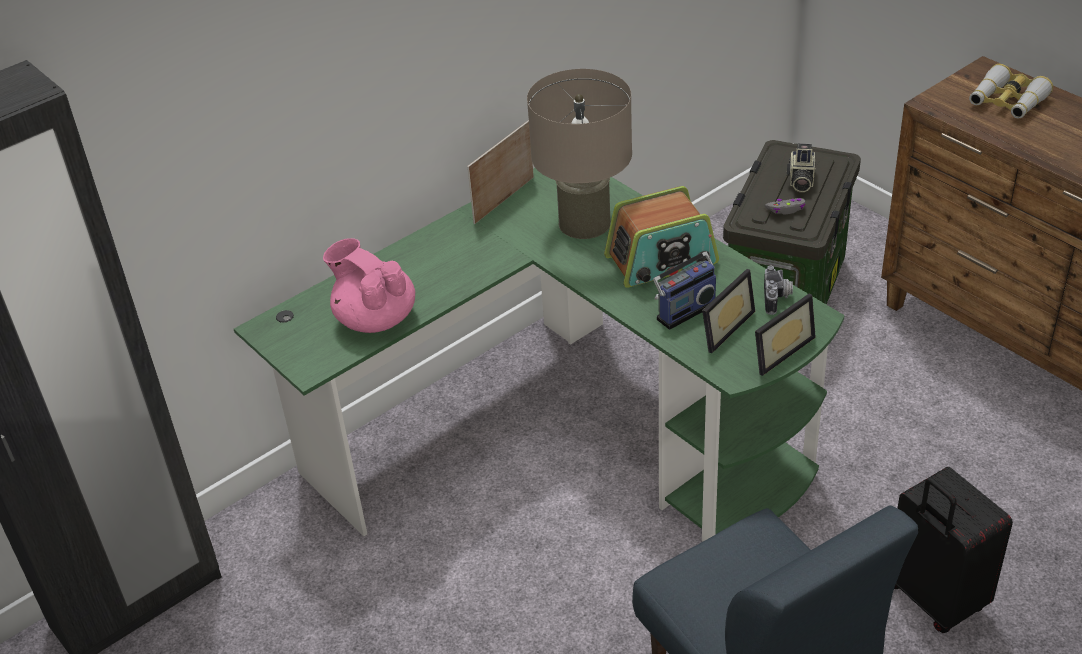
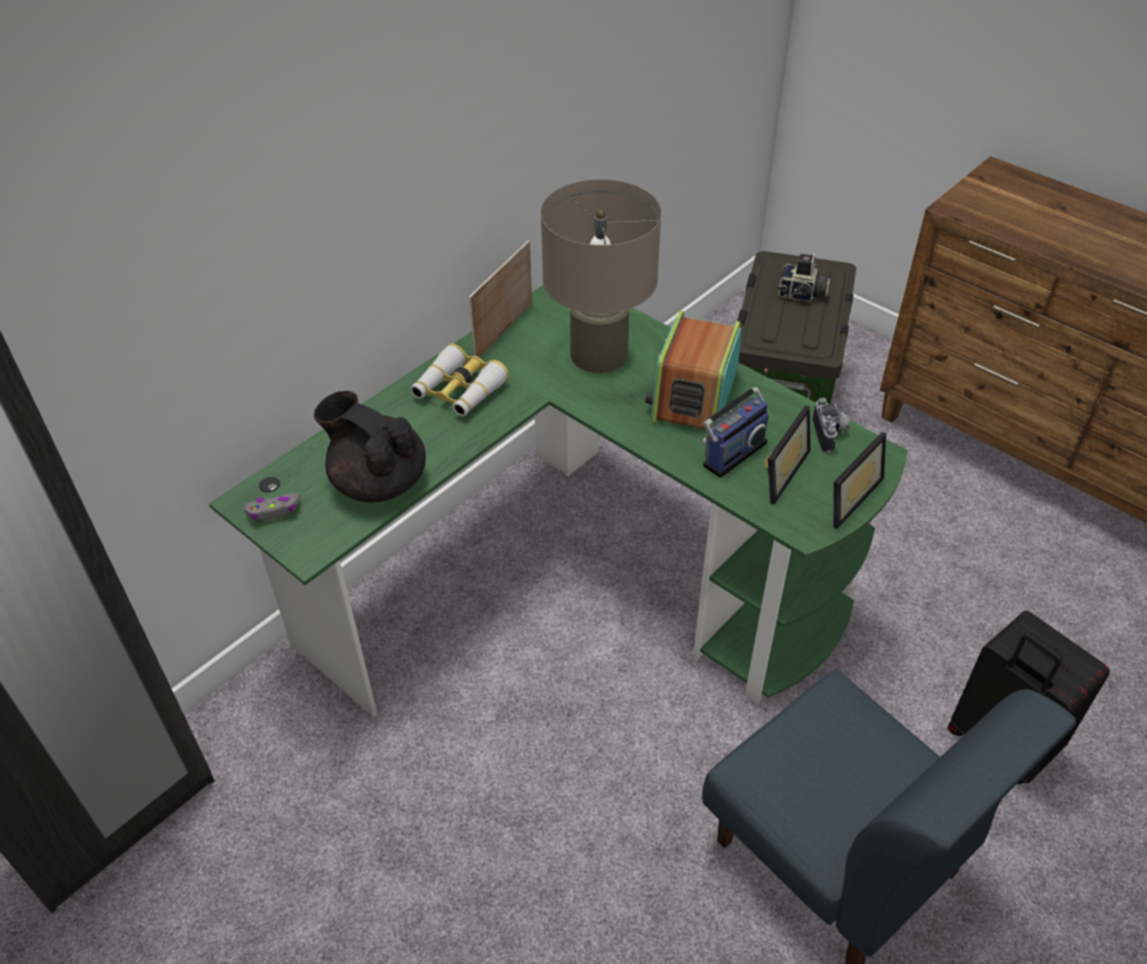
camera: 10 degrees left, 5 degrees up
(375, 318) = (378, 481): pink teapot -> black teapot
(662, 260) = (693, 395): radio -> radio turned 135 degrees clockwise
(786, 209) = (794, 326): grey game controller -> grey game controller (274, 511)
(800, 181) = (801, 294): camera -> camera turned 75 degrees counterclockwise
(1007, 102) = (1031, 204): binoculars -> binoculars (459, 391)

